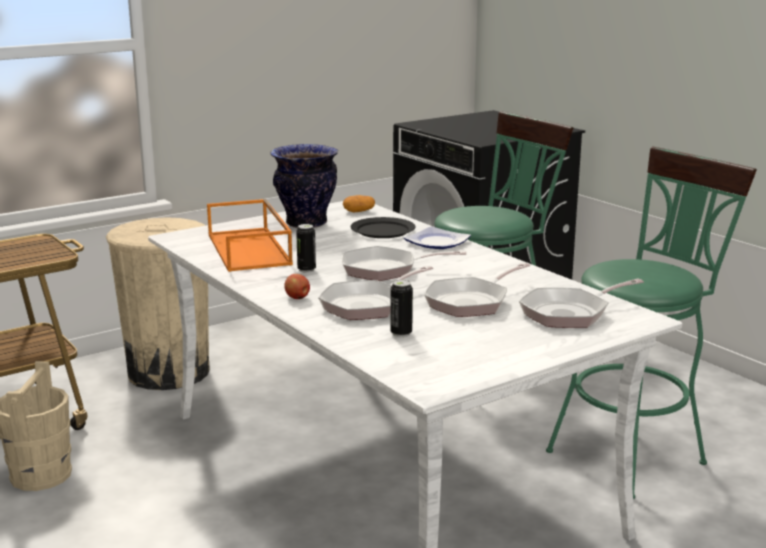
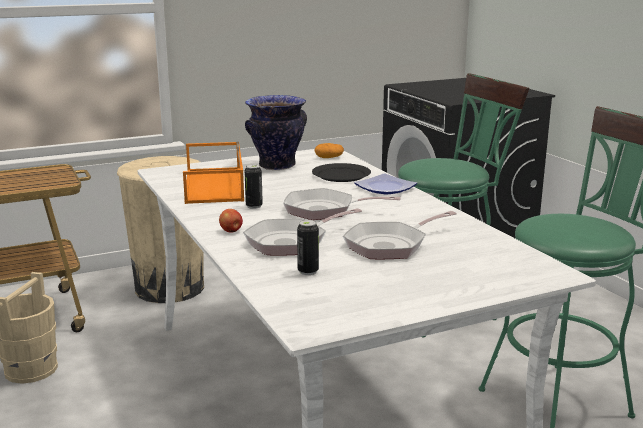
camera: 10 degrees right, 0 degrees up
(570, 313) = (482, 263): frying pan -> none

